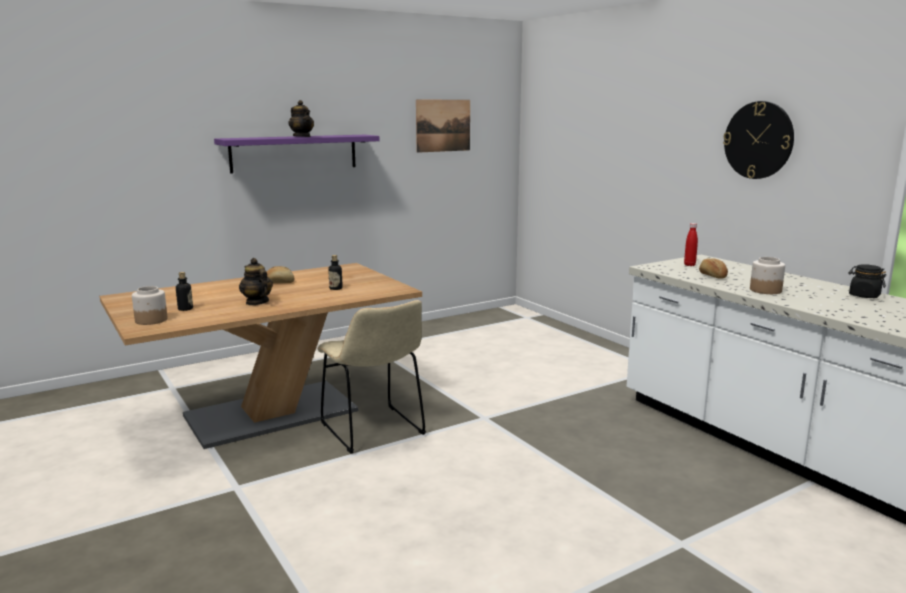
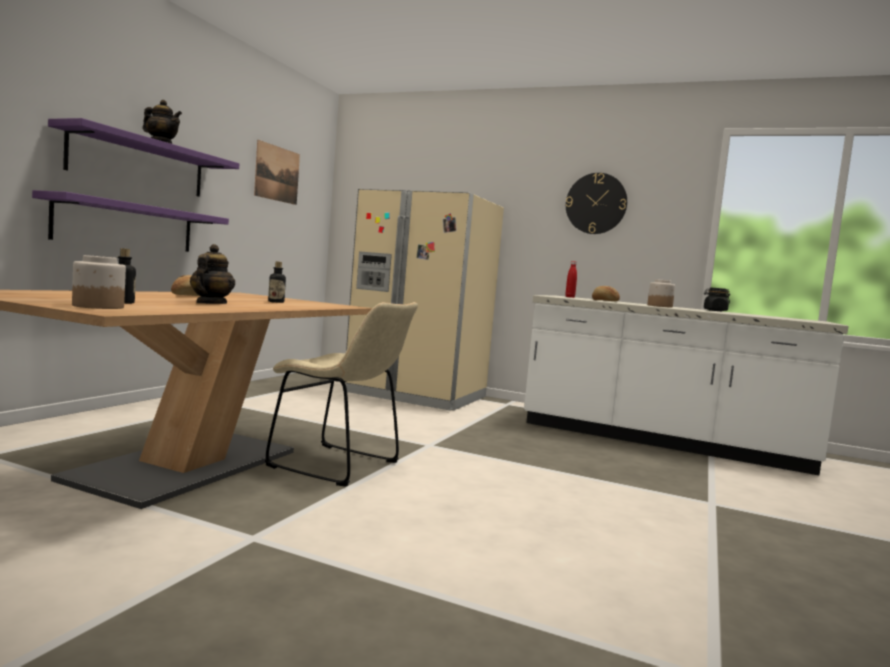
camera: 35 degrees left, 10 degrees down
(257, 302) = (210, 304): teapot -> teapot turned 75 degrees clockwise
(288, 205) = (127, 225): none -> purple shelf
(565, 349) = (416, 395): none -> beige fridge

